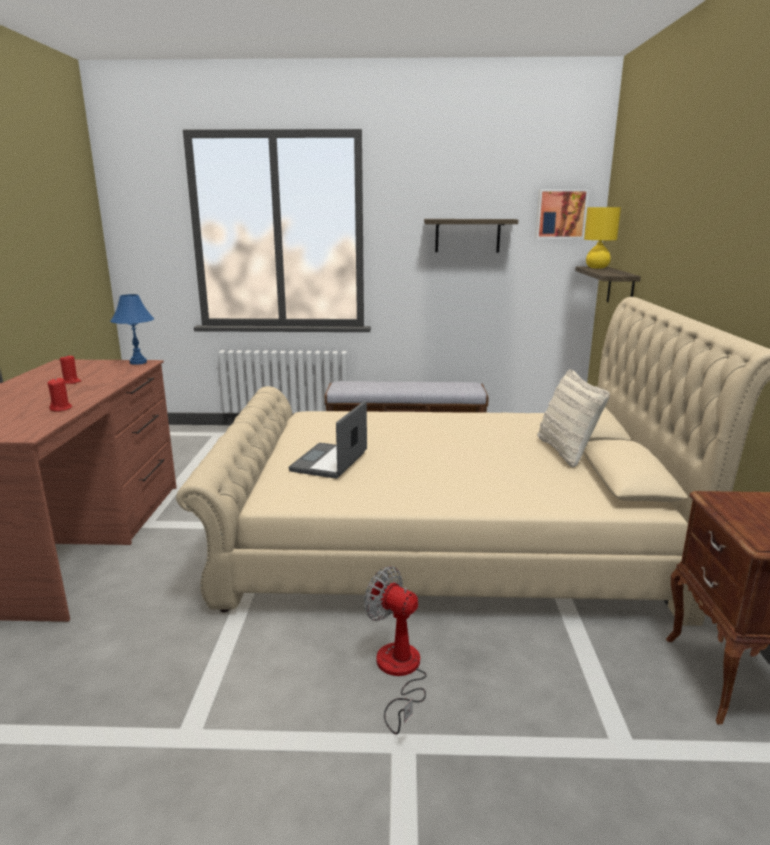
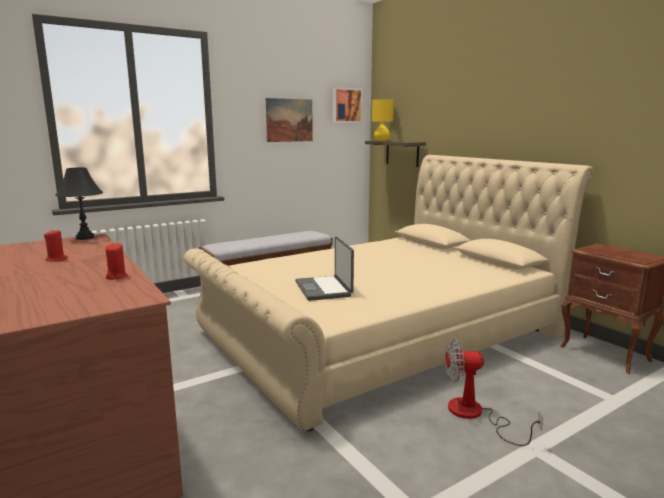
camera: 35 degrees left, 5 degrees down
(138, 362) = (85, 238): blue table lamp -> black table lamp
(467, 235) = (289, 120): shelf -> picture
(567, 452) = (446, 255): beige pillow -> none

